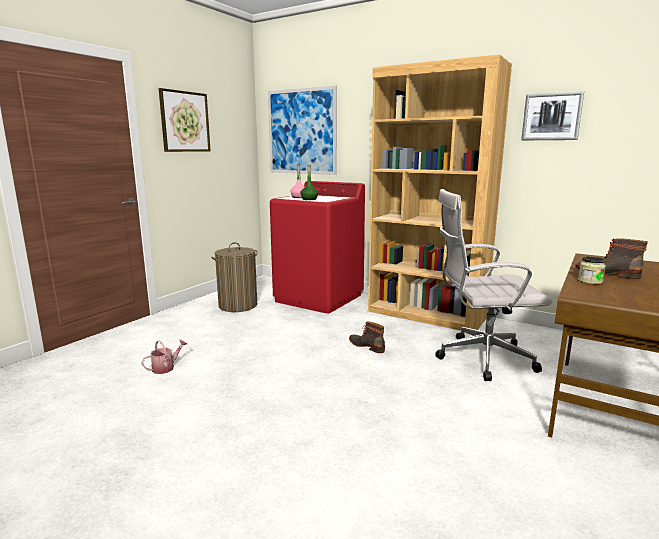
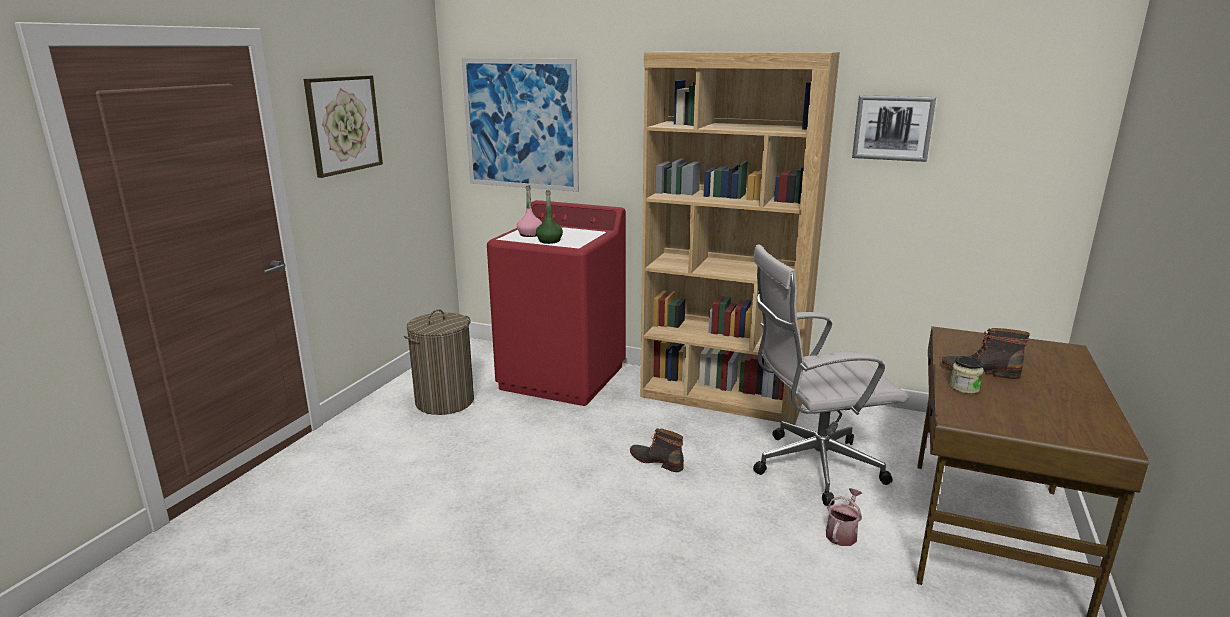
camera: 10 degrees left, 5 degrees up
(166, 367) = (378, 530): watering can -> watering can (842, 533)

